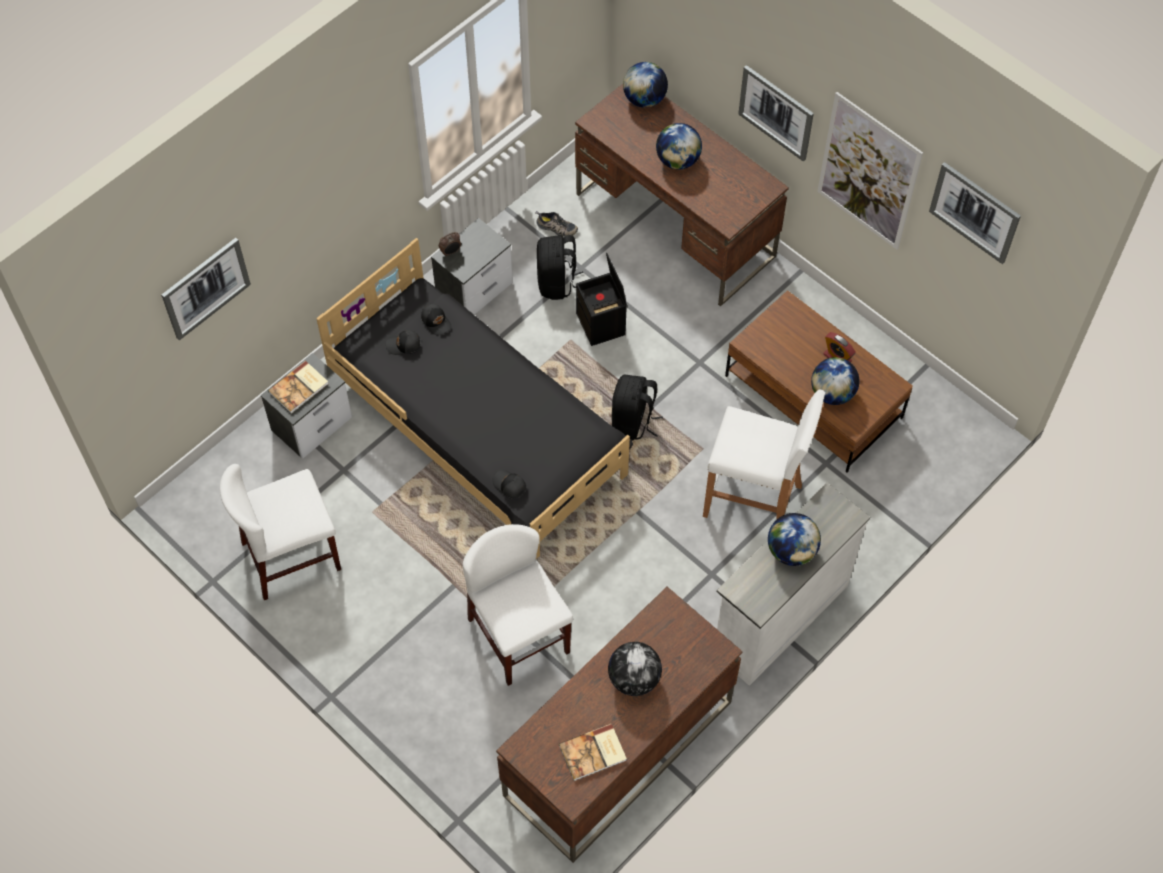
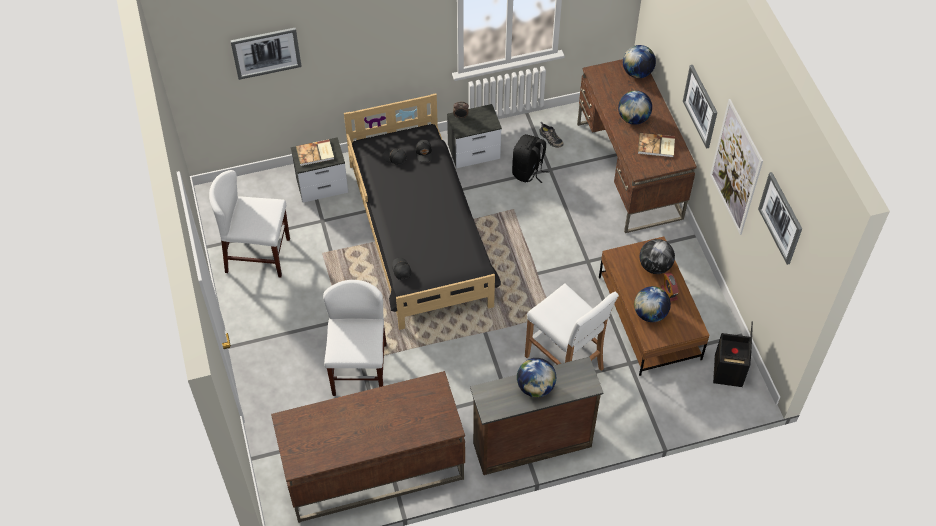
camera: 30 degrees right, 5 degrees down
(593, 753) = (328, 447): book -> book (656, 146)
(601, 324) = (539, 209): black storage box -> black storage box (729, 371)
(633, 422) = (519, 277): black backpack -> none
(634, 678) = (384, 415): globe -> globe (655, 266)
(778, 618) = (531, 443): white dresser -> brown dresser

